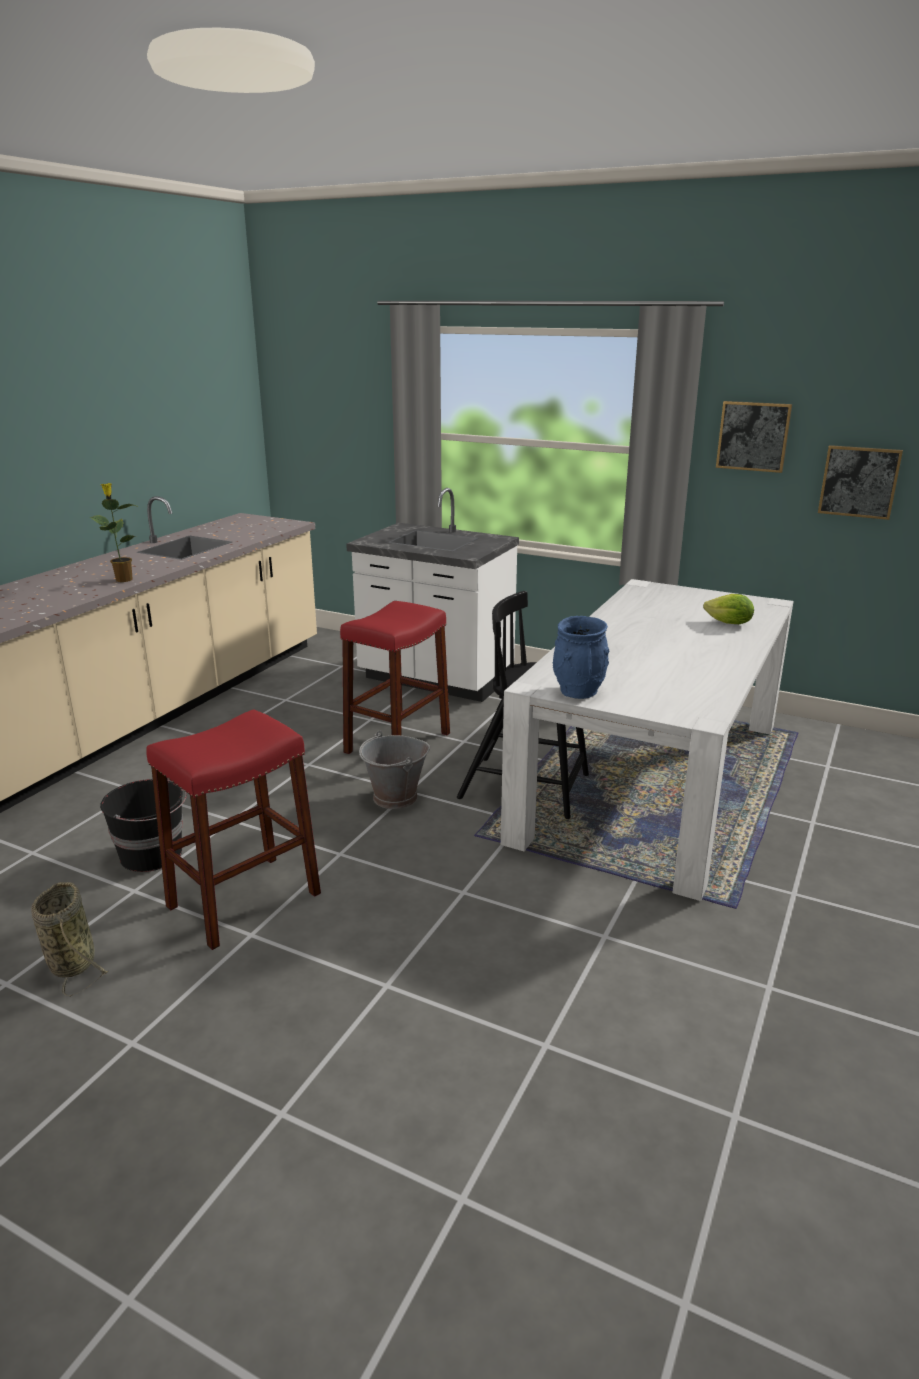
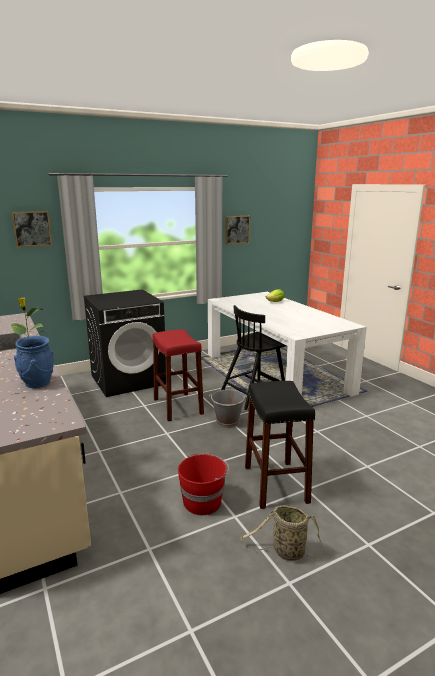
camera: 55 degrees left, 5 degrees down
(152, 854) = (203, 502): black bucket -> red bucket
(244, 900) = (275, 484): red stool -> black stool
(435, 679) = (128, 379): white counter -> black washing machine
(578, 691) = (309, 332): blue vase -> blue vase (37, 383)
(859, 482) = (272, 242): picture -> picture (32, 228)

